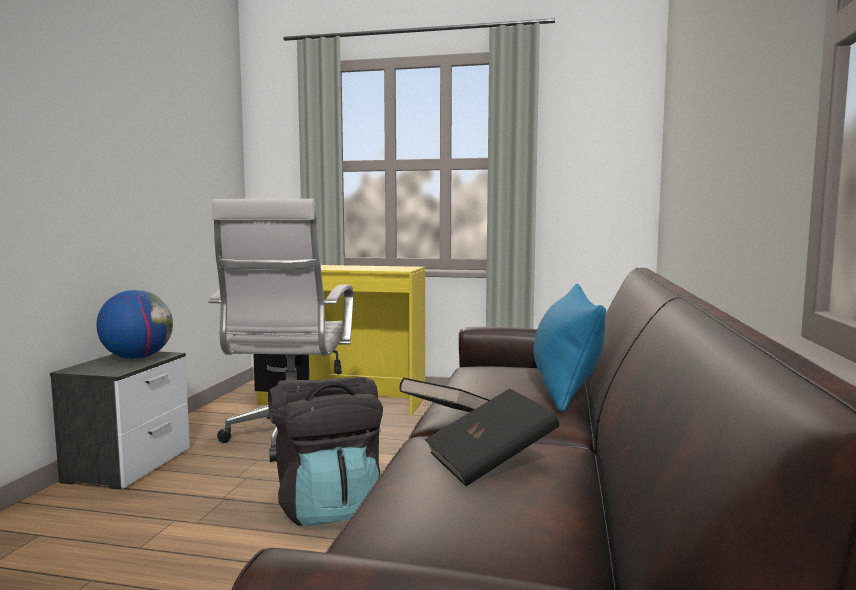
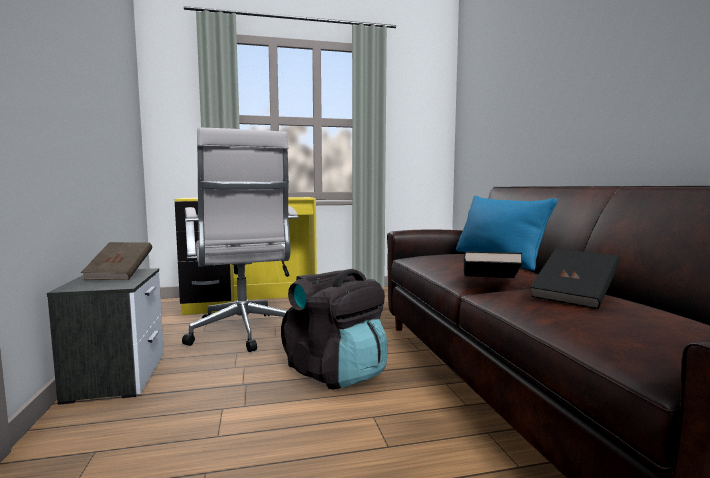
camera: 25 degrees left, 0 degrees up
(137, 358) = (120, 275): globe -> brown book

